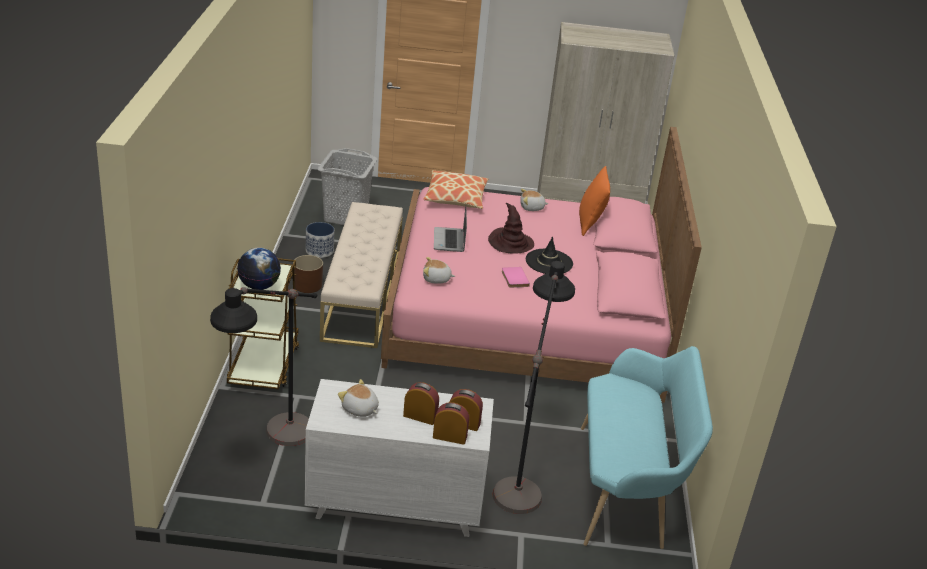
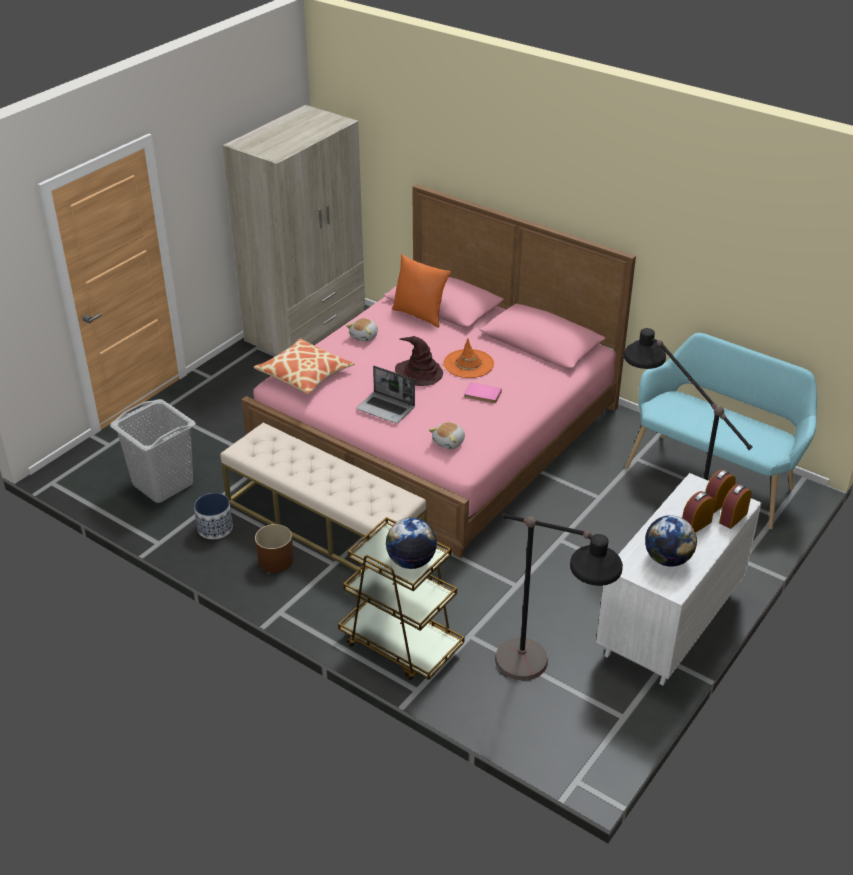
camera: 55 degrees left, 5 degrees up
(359, 409) = (667, 559): plush toy -> globe
(549, 262) = (468, 364): black hat -> orange hat

